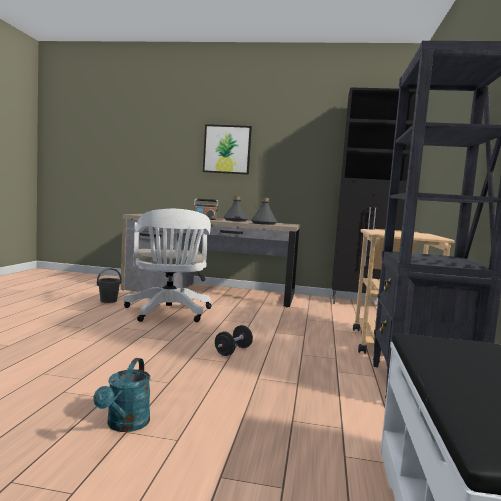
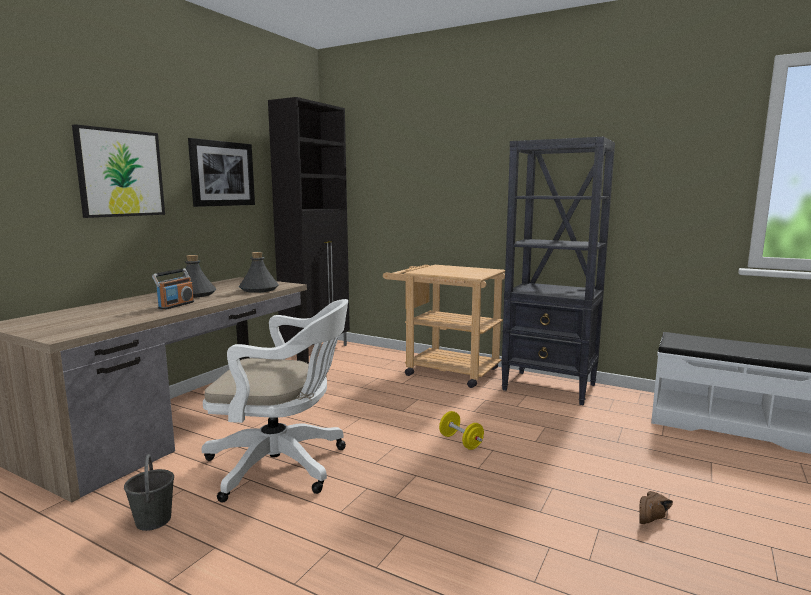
camera: 70 degrees left, 5 degrees up
(125, 425) = (654, 518): turquoise watering can -> brown shoe
(233, 351) = (461, 442): black dumbbell -> yellow dumbbell
(299, 151) = (222, 173): none -> picture

